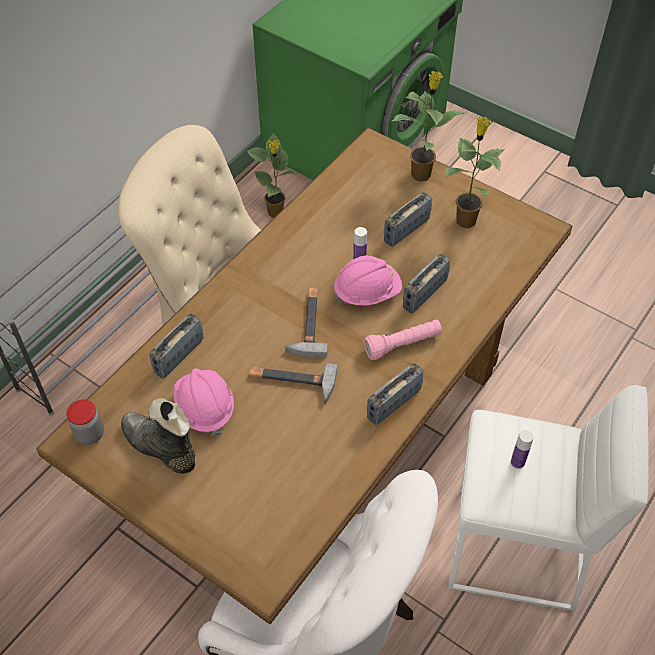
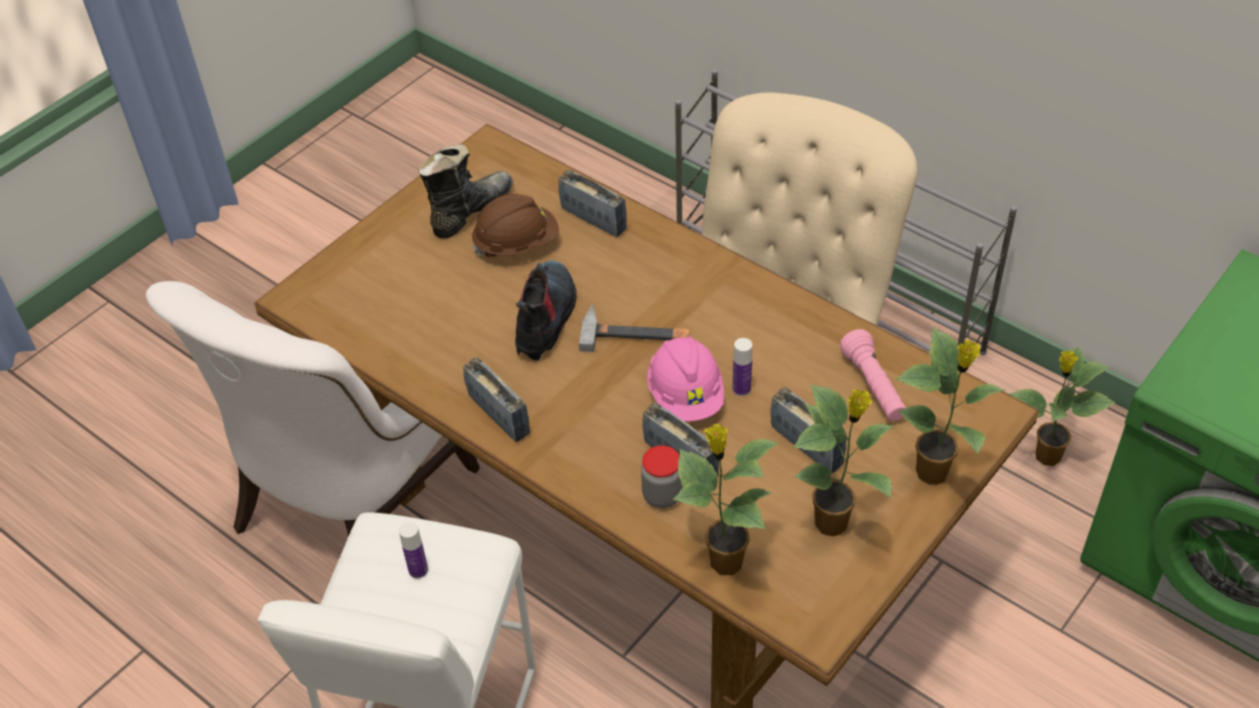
camera: 95 degrees right, 5 degrees down
(90, 434) = (496, 158): jar -> jar (662, 495)
(204, 408) = (517, 244): pink hard hat -> brown hard hat
(292, 381) = (545, 318): hammer -> boot
(402, 345) = (593, 429): pink flashlight -> pink flashlight (873, 387)
(503, 271) = (723, 561): none -> potted plant

